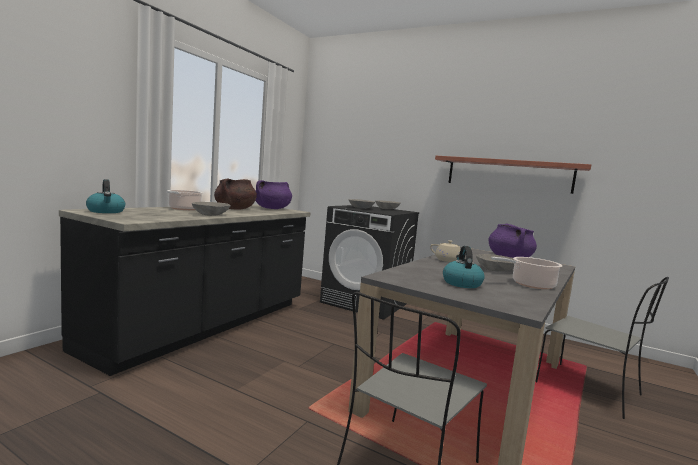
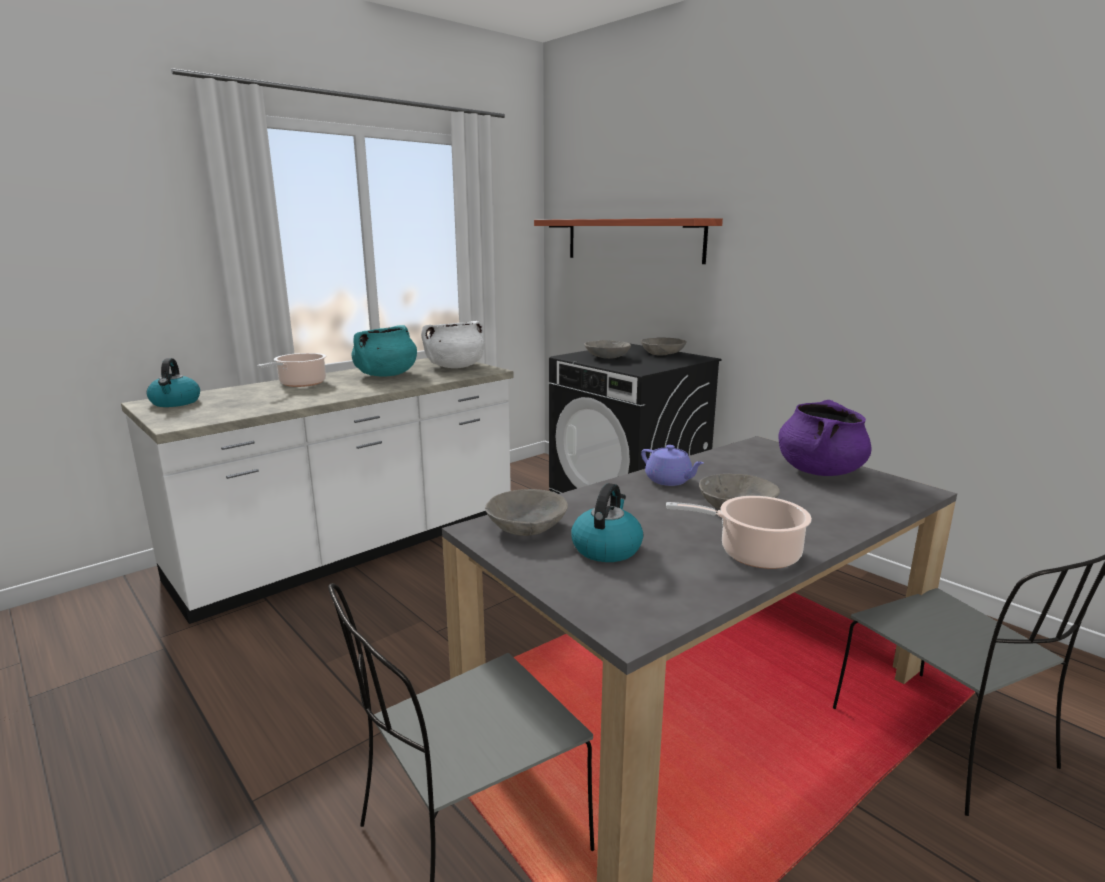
camera: 20 degrees right, 10 degrees up
(205, 325) = (353, 548): black counter -> white counter
(211, 214) = (321, 396): grey bowl -> grey bowl (527, 527)
(234, 209) = (386, 375): brown cooking pot -> turquoise cooking pot
(272, 208) = (455, 367): purple cooking pot -> white cooking pot
(448, 260) = (669, 480): beige teapot -> purple teapot
(508, 174) = (881, 286): shelf -> shelf (632, 240)

